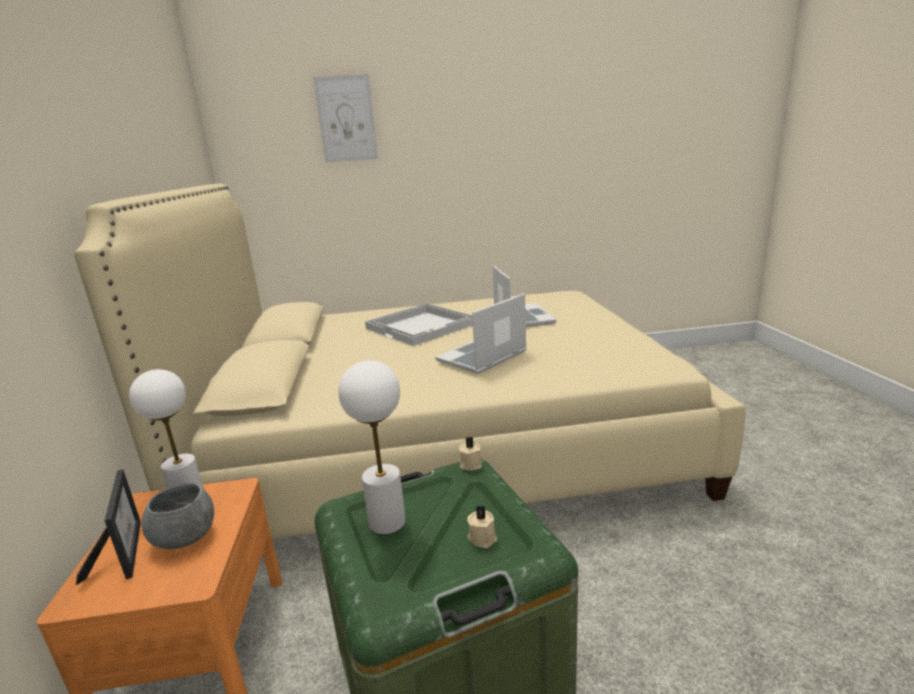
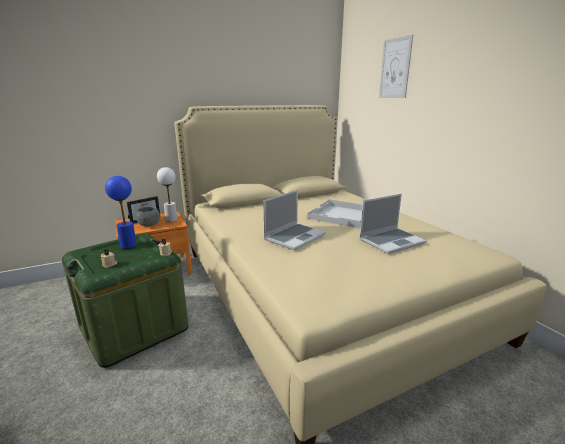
camera: 70 degrees right, 0 degrees up
(387, 521) = (128, 245): white table lamp -> blue table lamp
(482, 357) = (294, 237): laptop -> laptop turned 105 degrees clockwise

